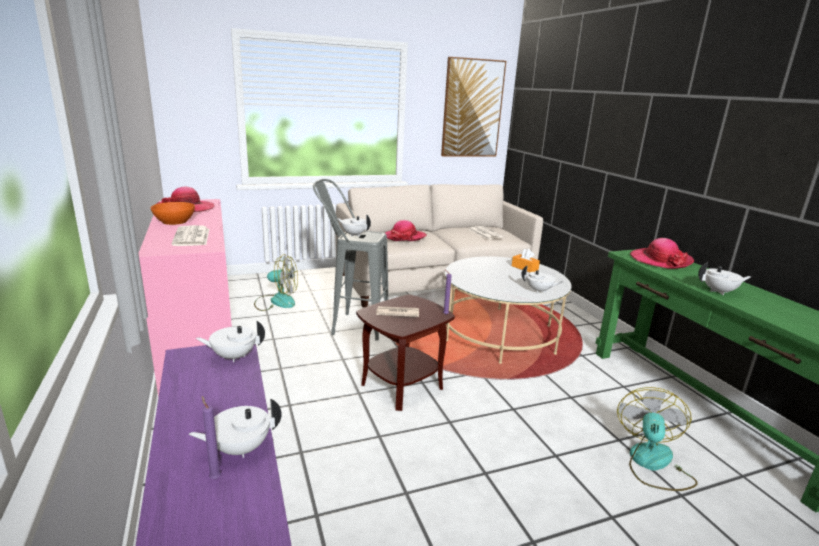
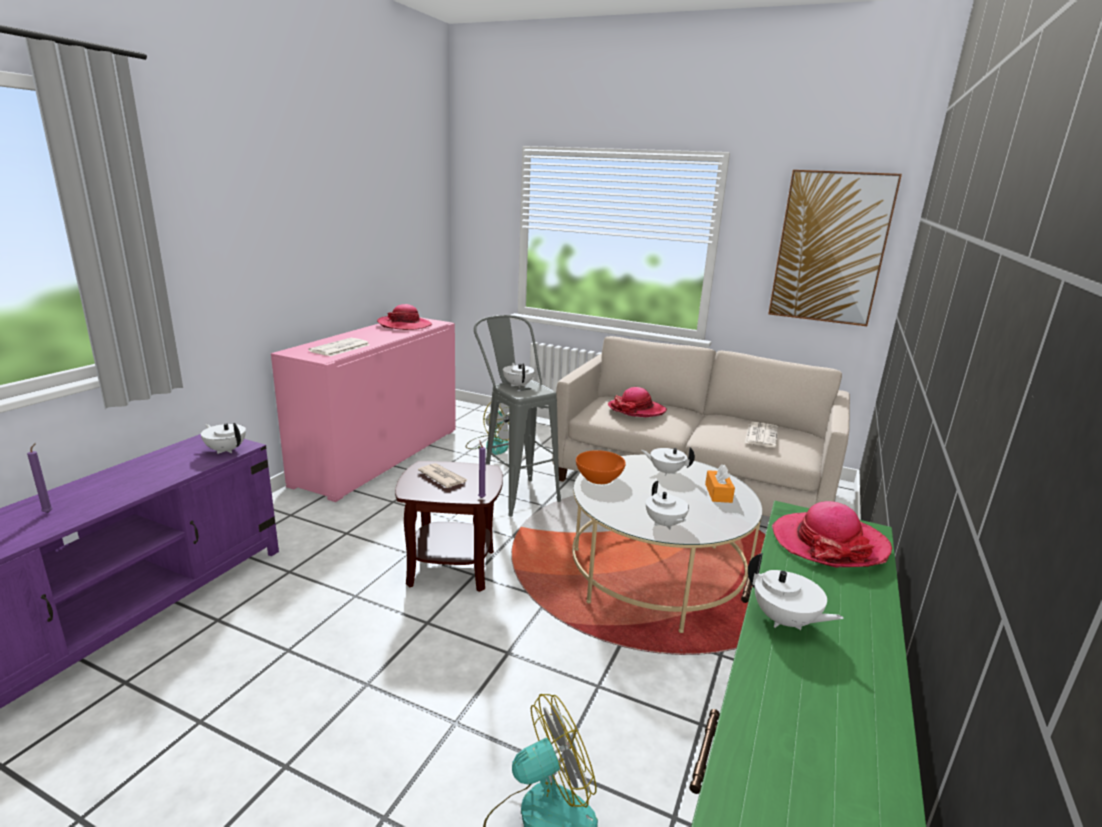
camera: 45 degrees right, 0 degrees up
(174, 221) = (366, 334): orange bowl -> orange bowl (599, 478)
(240, 448) = (92, 505): white teapot -> white teapot (666, 472)

